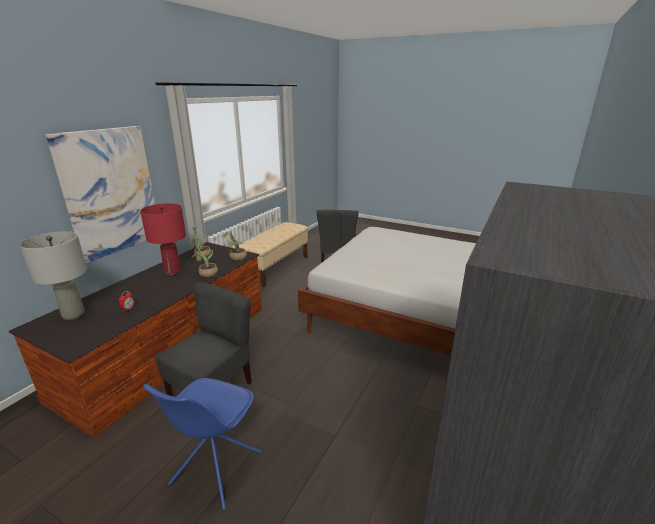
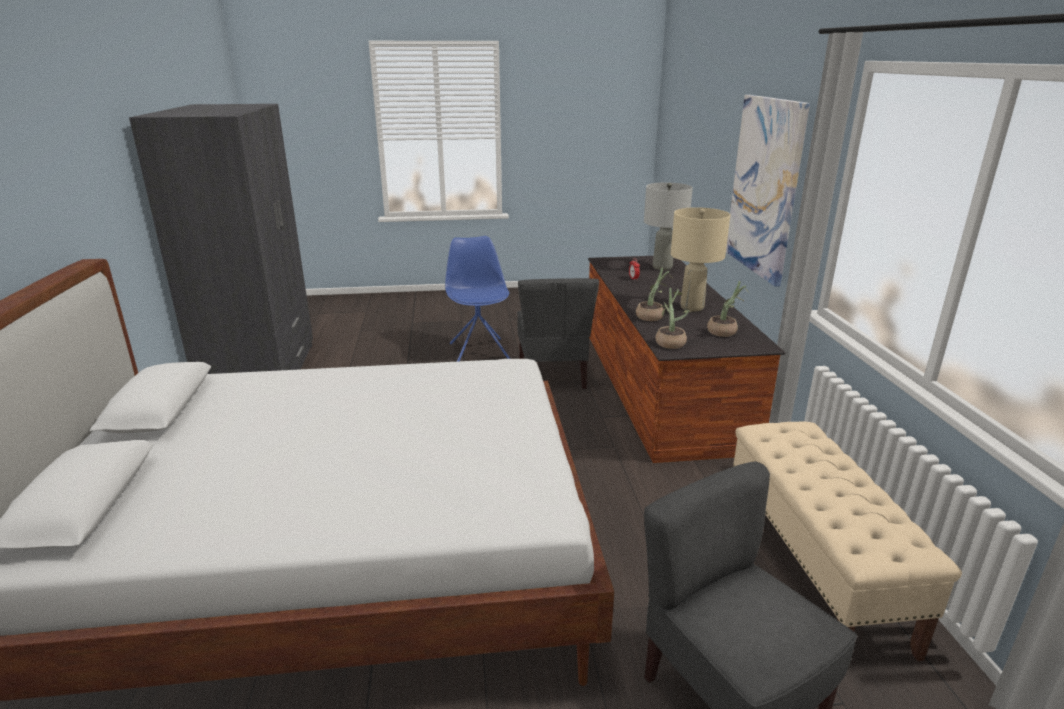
camera: 145 degrees right, 0 degrees up
(172, 272) = (692, 307): red table lamp -> beige table lamp

